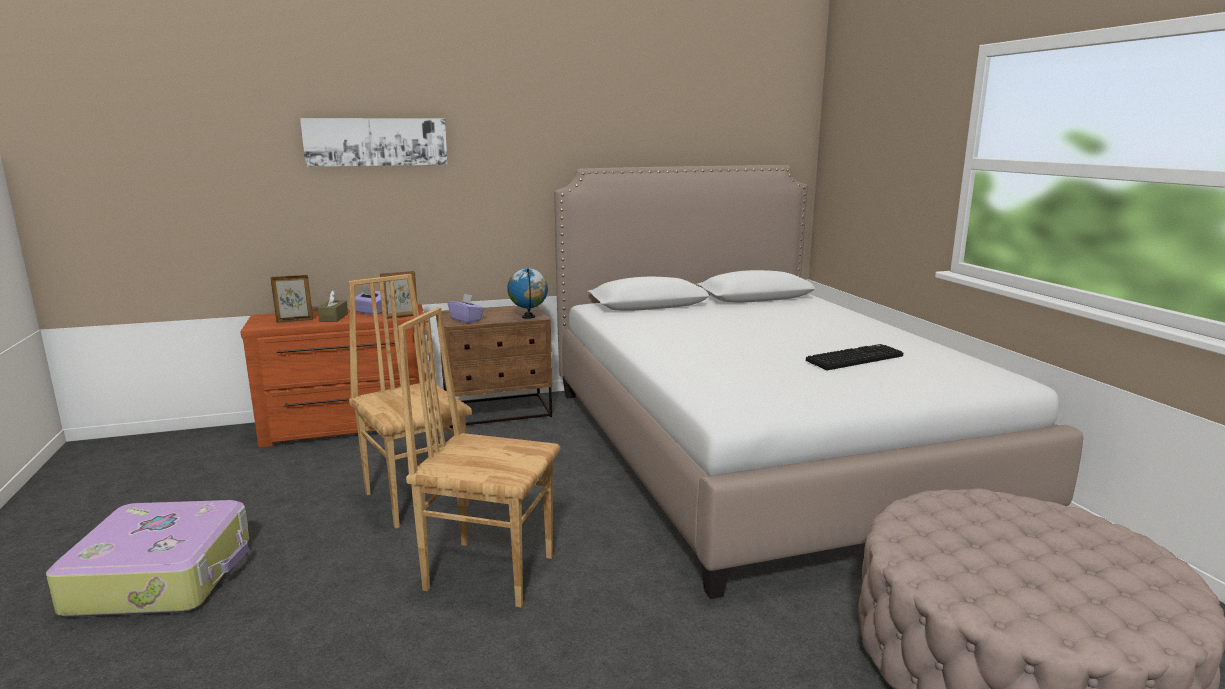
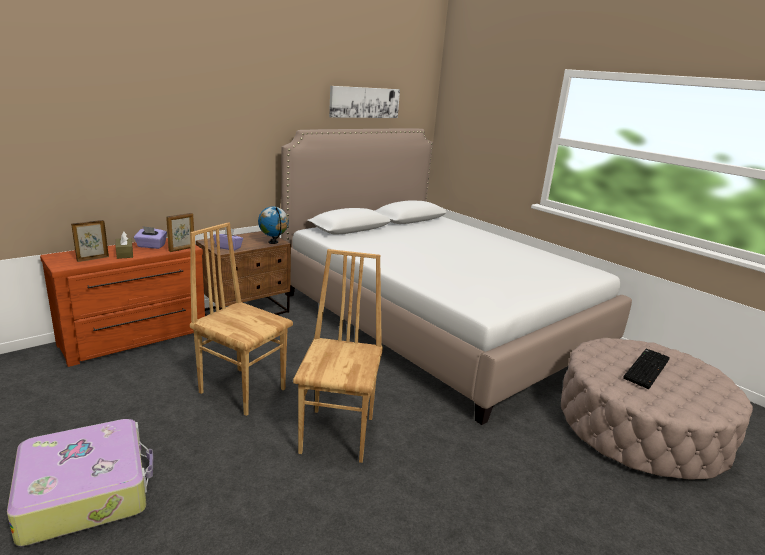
camera: 25 degrees left, 5 degrees up
(376, 142) = (146, 105): picture -> picture (364, 102)
(489, 571) = (339, 434): brown chair -> brown chair turned 105 degrees clockwise
(854, 358) = (511, 263): keyboard -> keyboard (645, 368)

